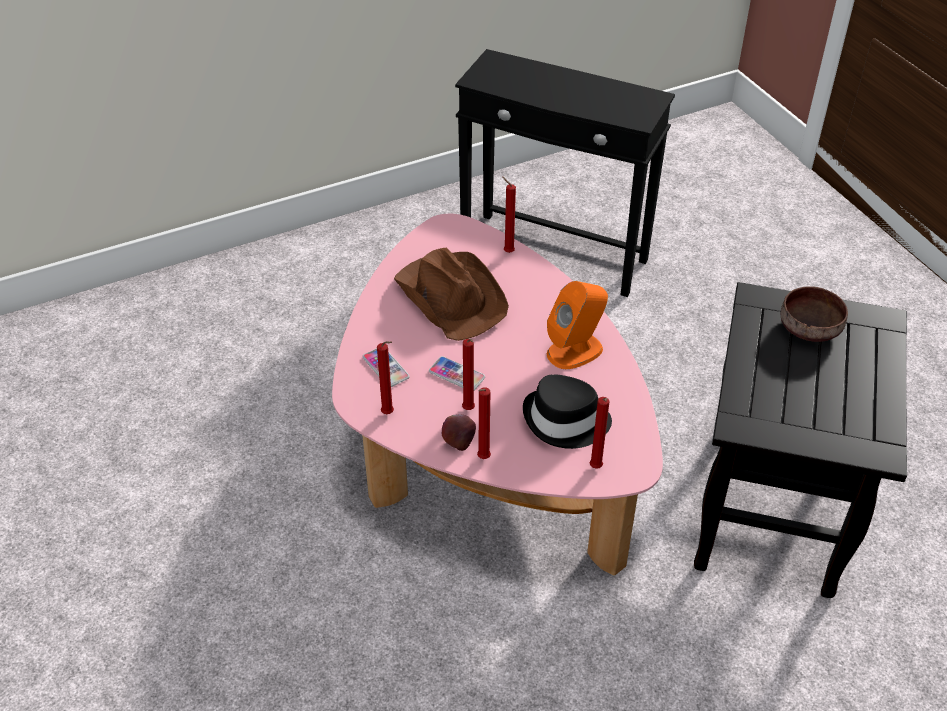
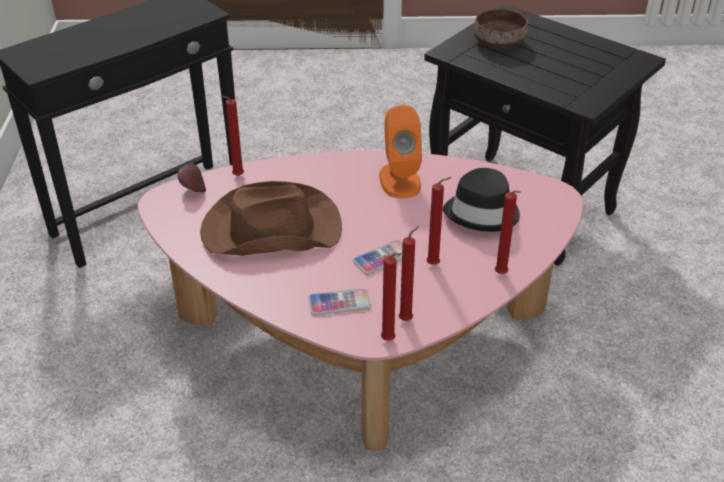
camera: 65 degrees left, 5 degrees down
(459, 440) = (471, 282): apple -> apple (192, 190)
(595, 468) = (546, 214): red candle -> red candle (390, 340)

